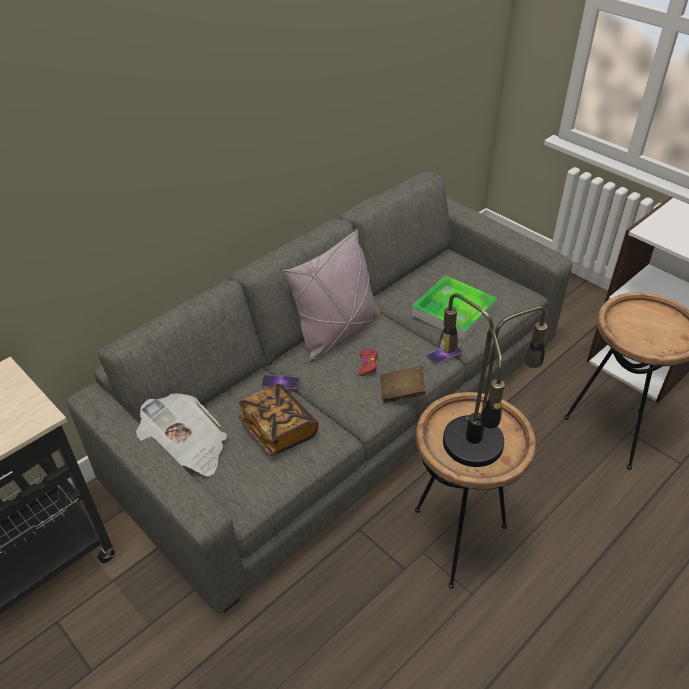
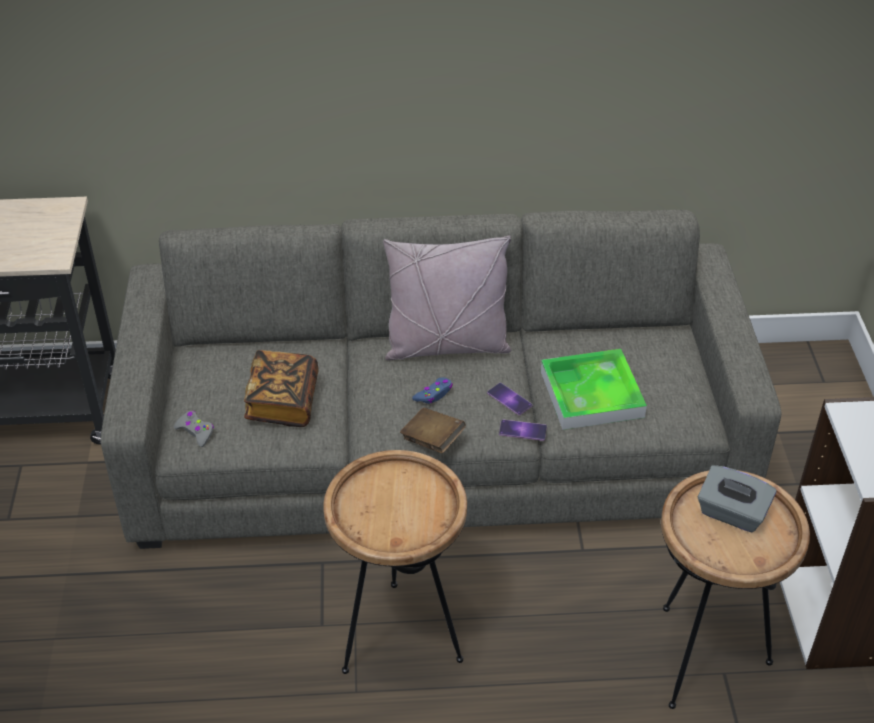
camera: 40 degrees right, 0 degrees up
(187, 450) = (193, 371): newspaper -> none
(241, 489) = (195, 432): none -> grey game controller
(280, 382) = (337, 362): phone -> phone (509, 399)
(368, 365) = (434, 394): red game controller -> blue game controller
(474, 442) = (388, 509): table lamp -> none
(640, 321) = (731, 513): none -> grey tissue box

